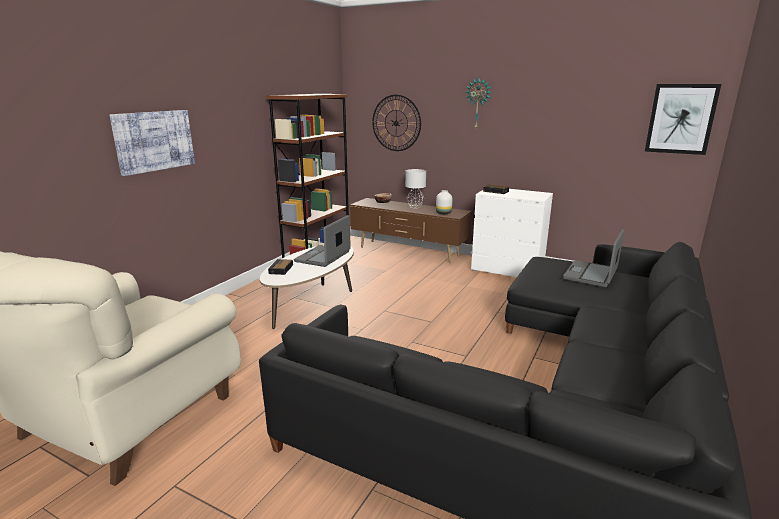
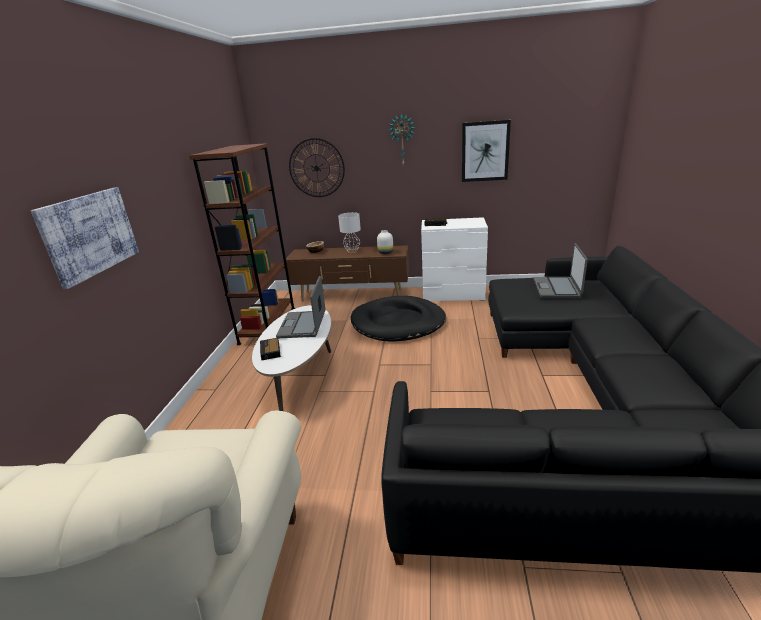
camera: 20 degrees left, 5 degrees up
(431, 282) = (398, 322): none -> black dog bed
(681, 119) = (586, 138): picture -> picture (485, 151)

